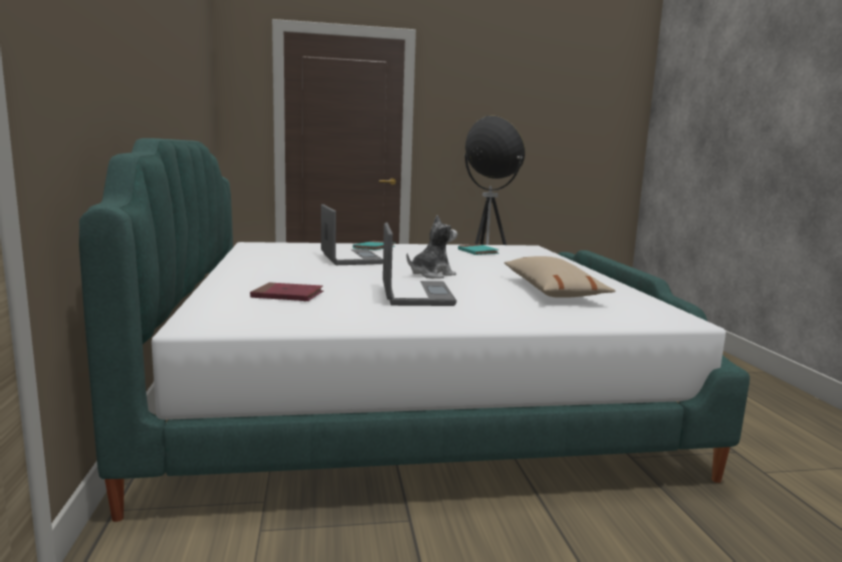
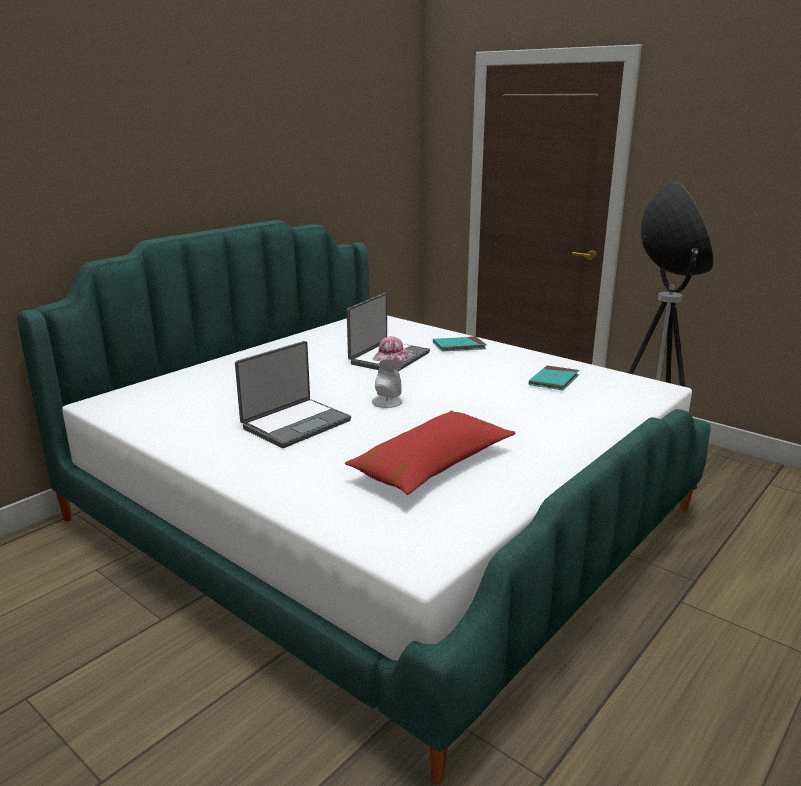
camera: 50 degrees right, 10 degrees up
(287, 296) = (215, 392): red book -> none
(431, 275) = (391, 402): plush toy -> hat
(552, 291) = (432, 465): beige pillow -> red pillow

